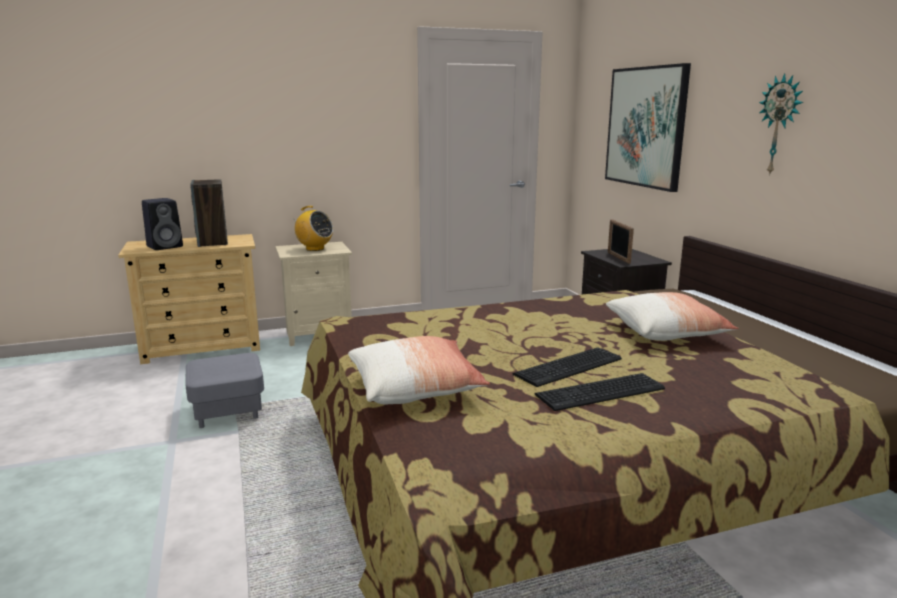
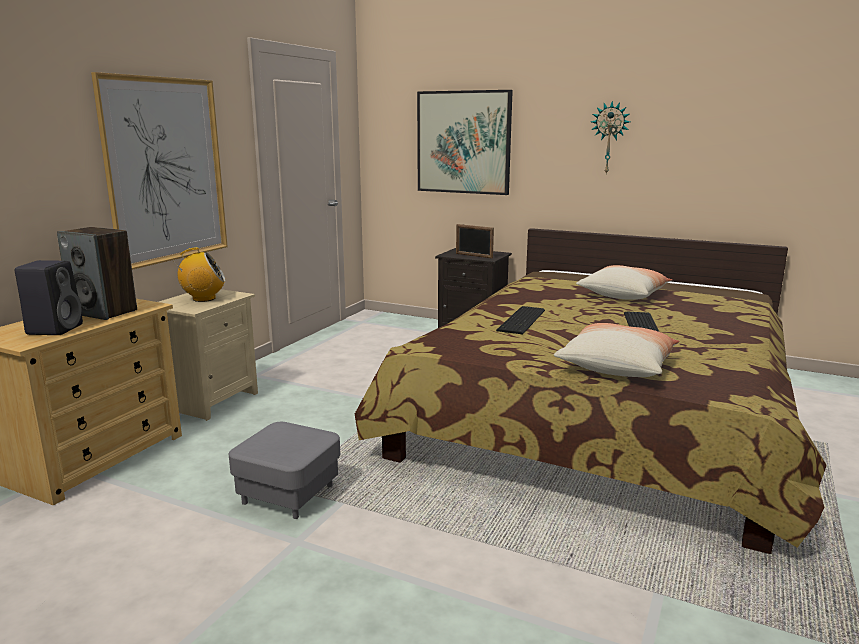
camera: 45 degrees left, 0 degrees up
(311, 142) = (166, 170): none -> picture
(602, 392) = (694, 333): keyboard -> keyboard (523, 320)

